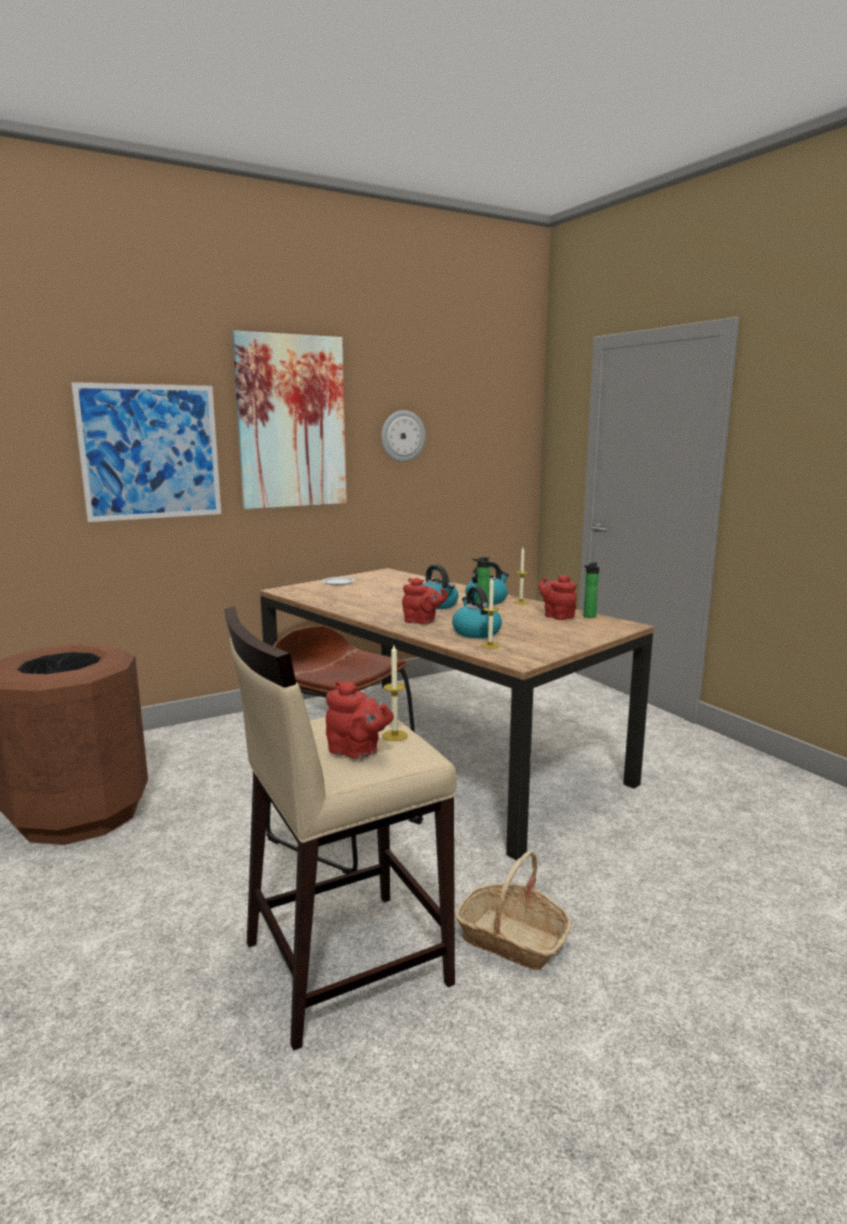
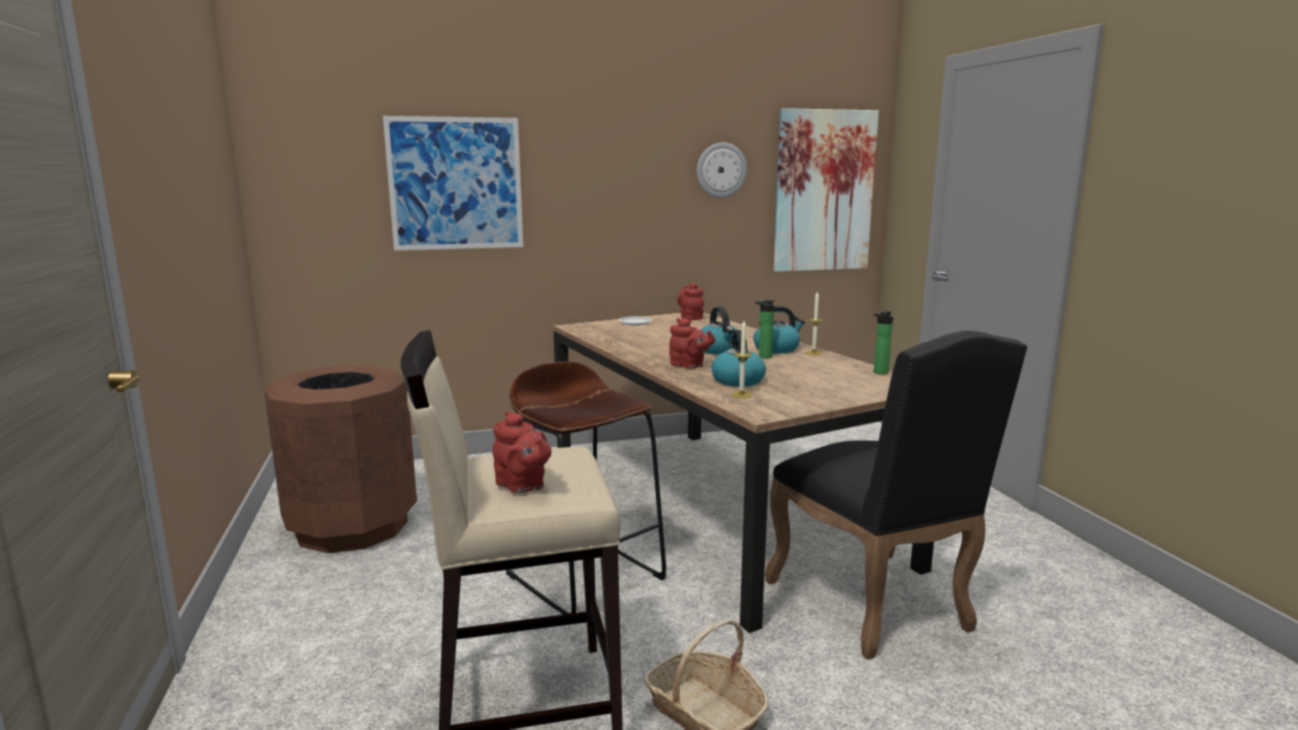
camera: 15 degrees right, 0 degrees up
(292, 422) = (599, 155): picture -> picture (824, 191)
(394, 735) = (572, 475): candle -> none
(557, 616) = (843, 370): red teapot -> red teapot (690, 318)
(609, 820) = (874, 605): none -> black chair

